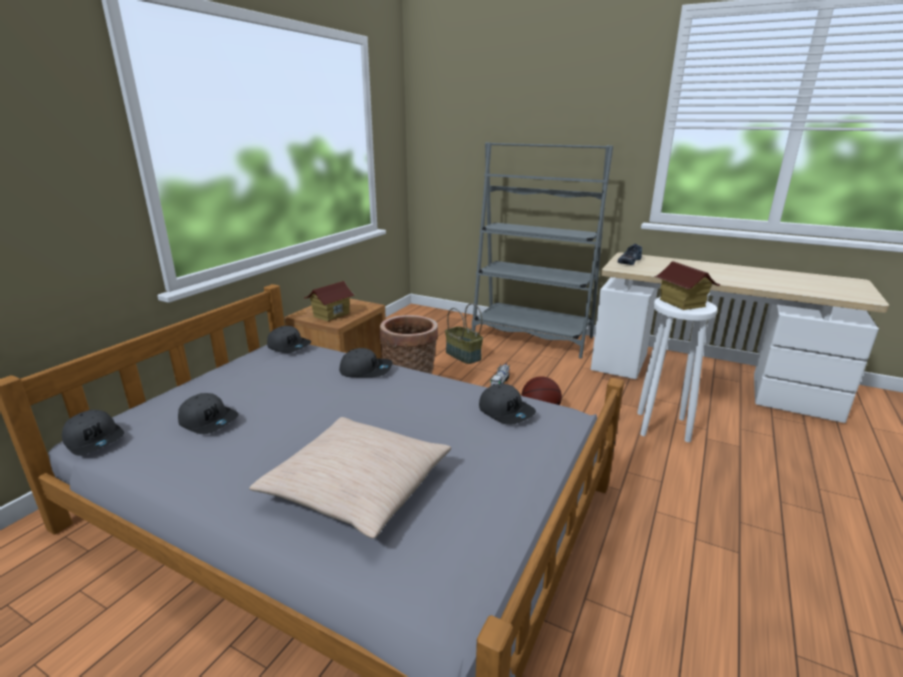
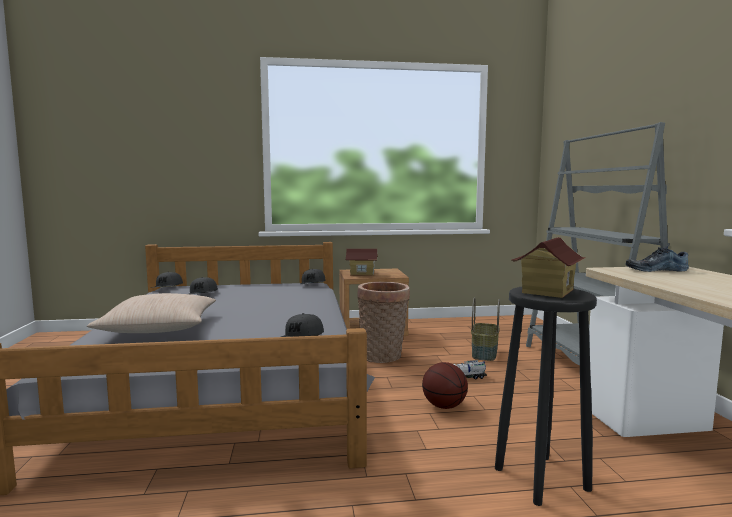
camera: 55 degrees right, 15 degrees down
(366, 370) = (308, 300): grey cap -> none
(661, 426) = (540, 478): white stool -> black stool

